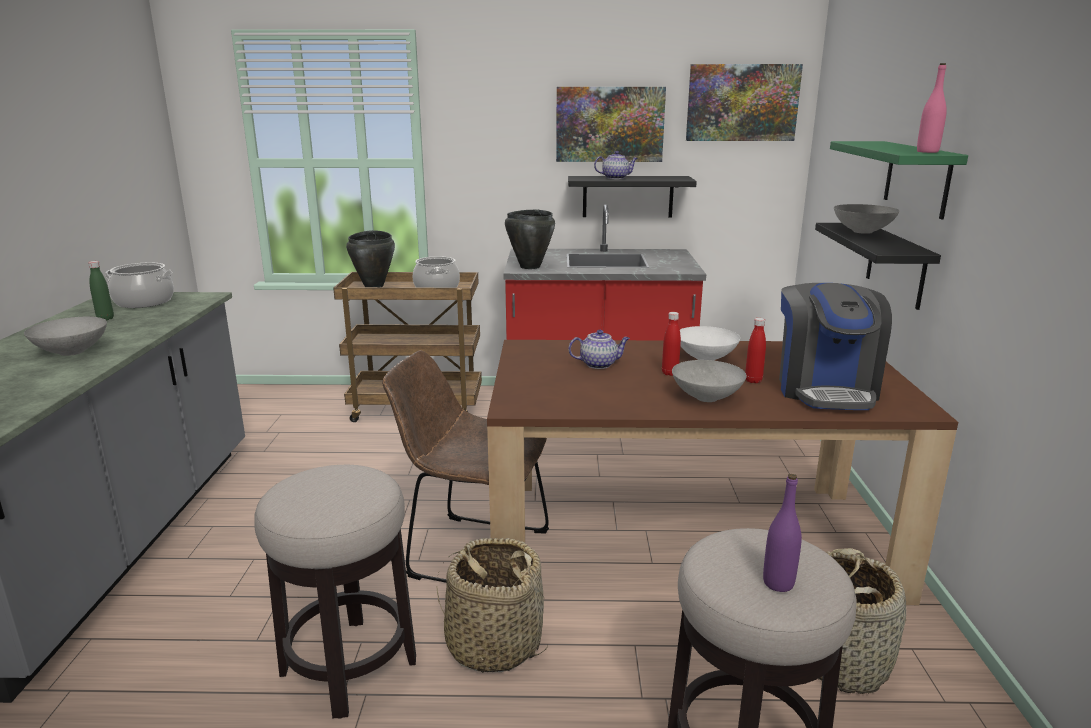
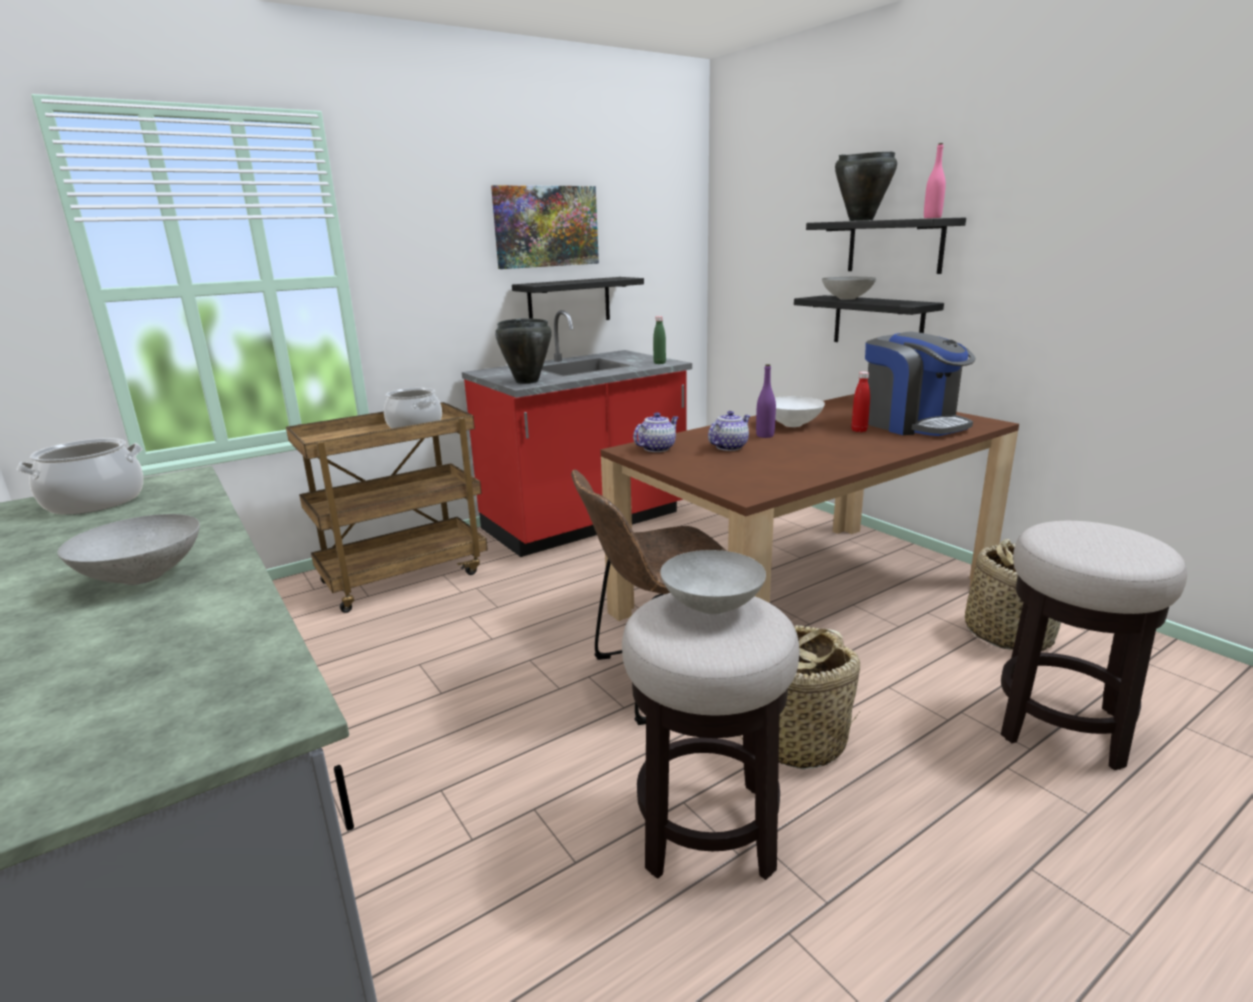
camera: 35 degrees left, 0 degrees up
(105, 319) = (82, 532): green bottle -> green bottle (659, 363)
(374, 286) = (331, 437): black cooking pot -> black cooking pot (861, 220)
(616, 178) = (567, 281): teapot -> teapot (657, 448)
(670, 373) = (795, 440): red bottle -> none
(706, 397) = (858, 448): grey bowl -> grey bowl (711, 606)
(742, 103) = (655, 202): picture -> none
(778, 583) = (1130, 547): purple bottle -> purple bottle (765, 435)
(917, 178) = (894, 246): green shelf -> black shelf

